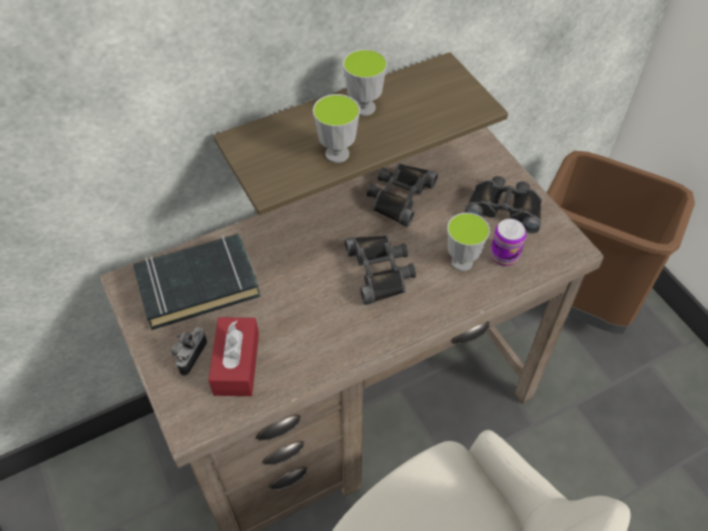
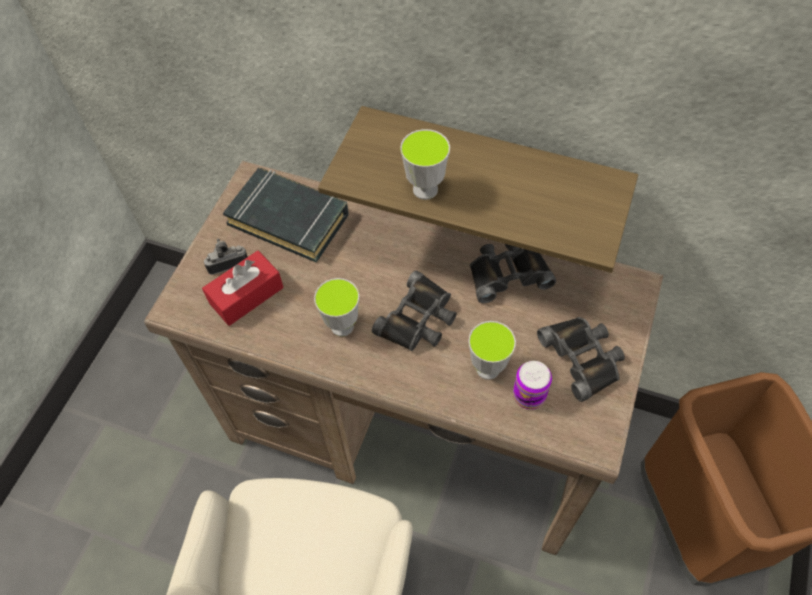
camera: 50 degrees right, 5 degrees up
(364, 108) = (496, 168): cup -> cup (342, 326)

